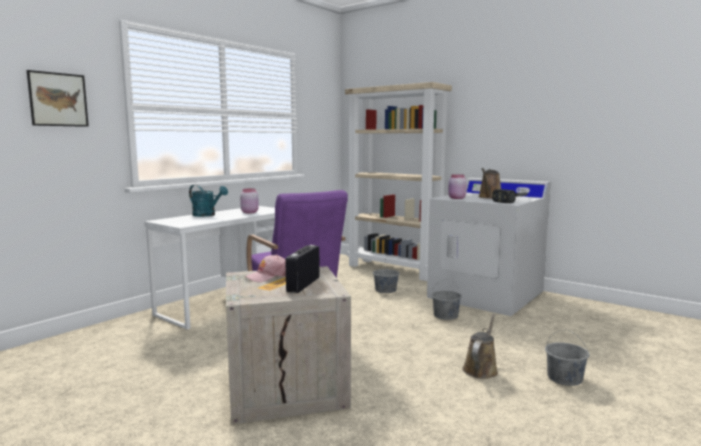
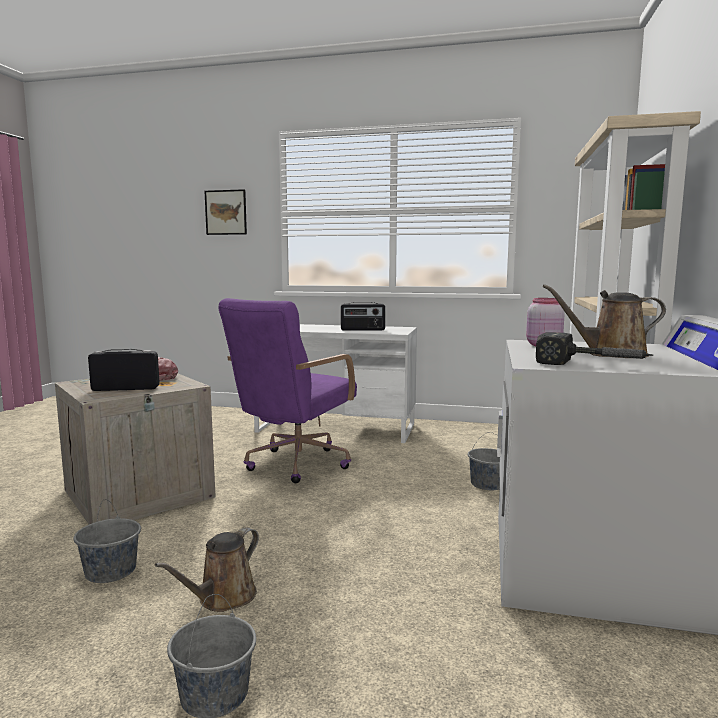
camera: 65 degrees right, 0 degrees up
(207, 215) = (325, 326): turquoise watering can -> none
(249, 212) = (362, 330): pink jar -> radio
(446, 316) = (428, 542): grey bucket -> grey bucket (110, 571)
(481, 369) = (223, 598): brown watering can -> brown watering can turned 120 degrees clockwise

